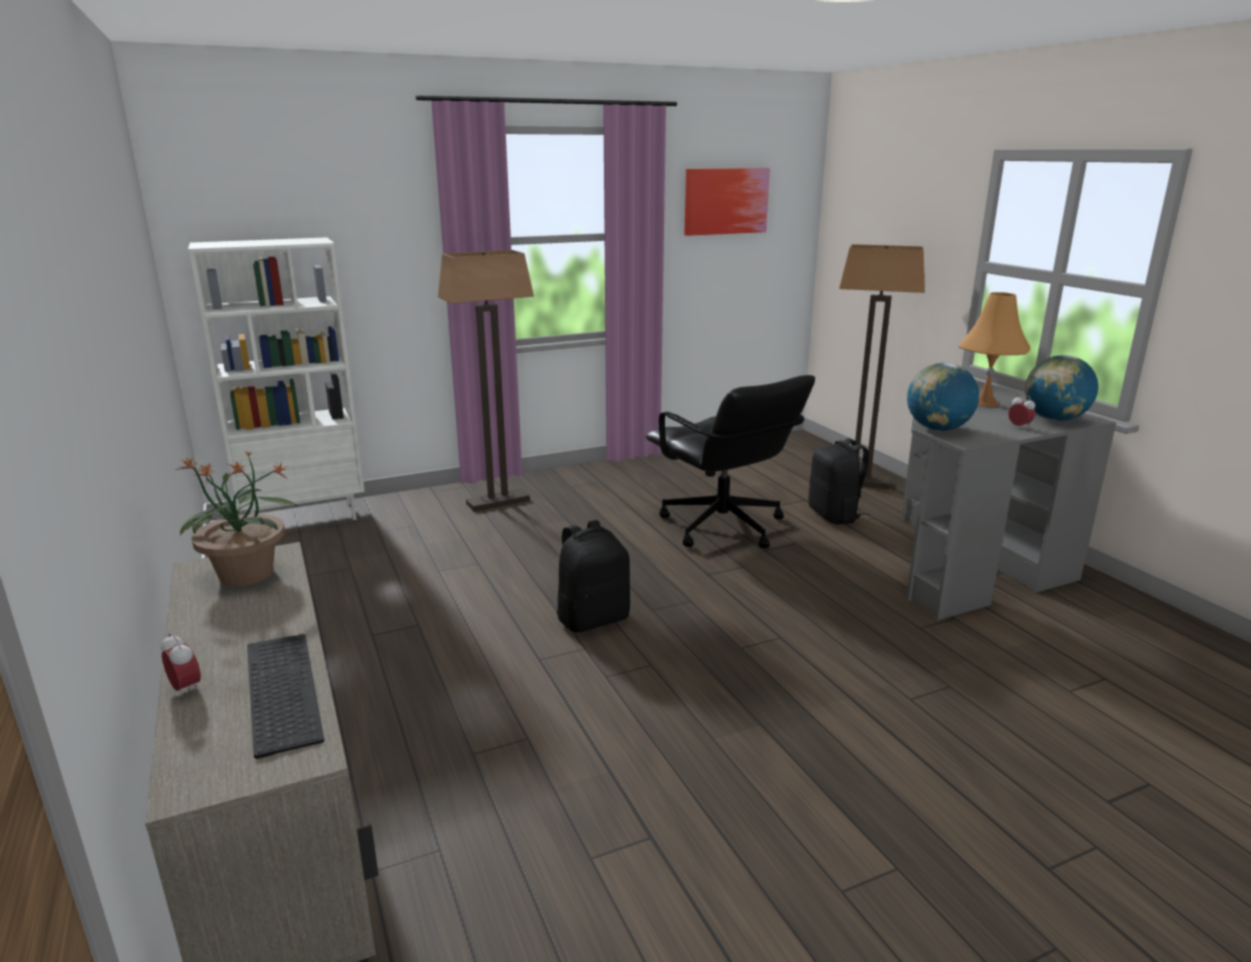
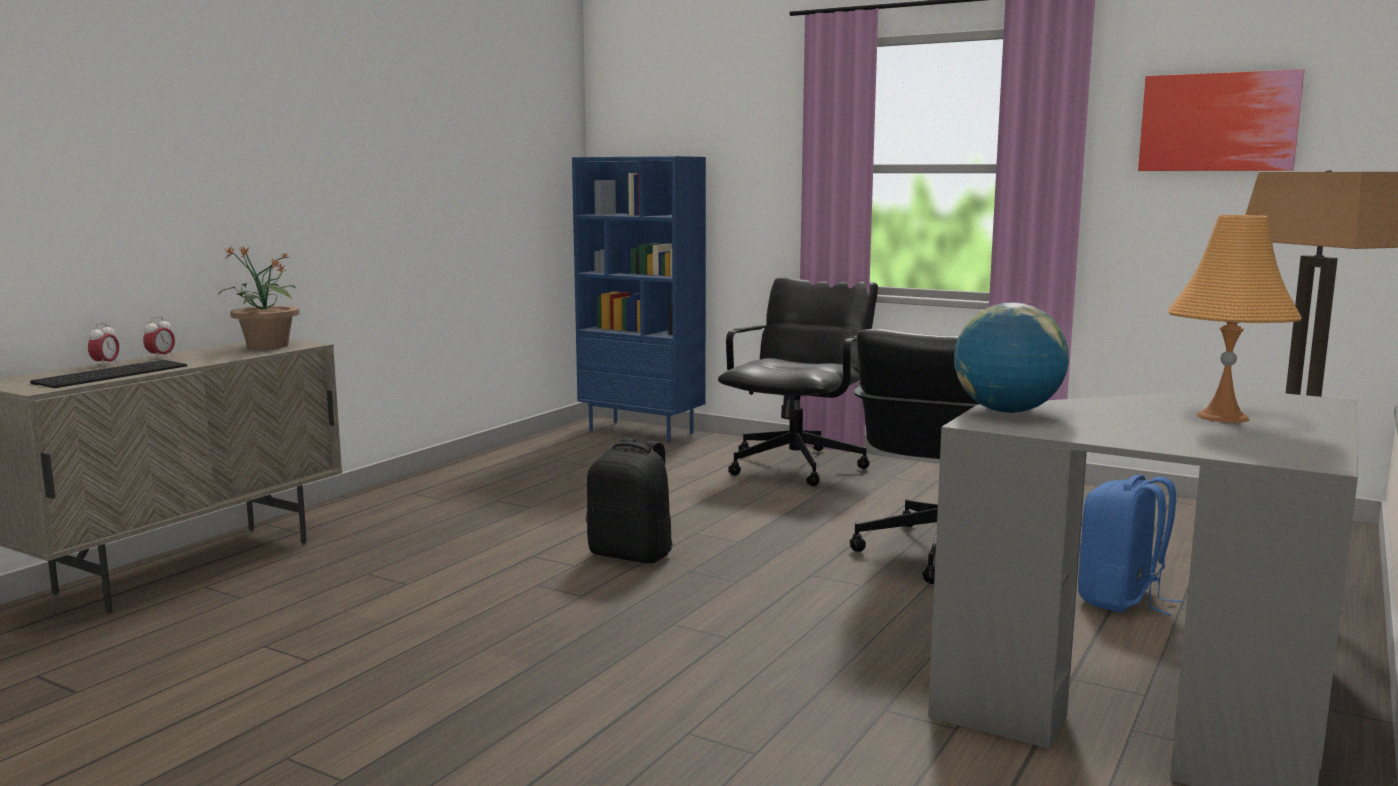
camera: 55 degrees right, 10 degrees down
(305, 518) = (642, 431): white bookcase -> blue bookcase
(498, 502) = (797, 466): floor lamp -> black office chair
(835, 515) = (1121, 600): black backpack -> blue backpack
(1019, 427) = (1137, 437): alarm clock -> alarm clock (161, 357)
(1054, 419) = (1247, 448): globe -> none

